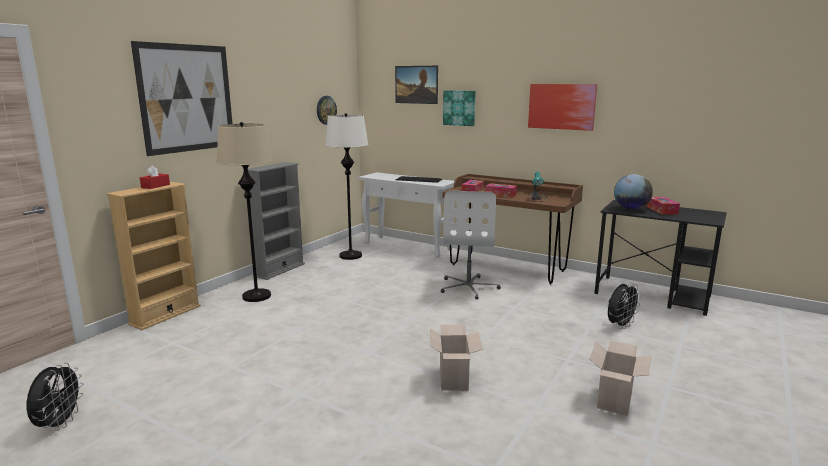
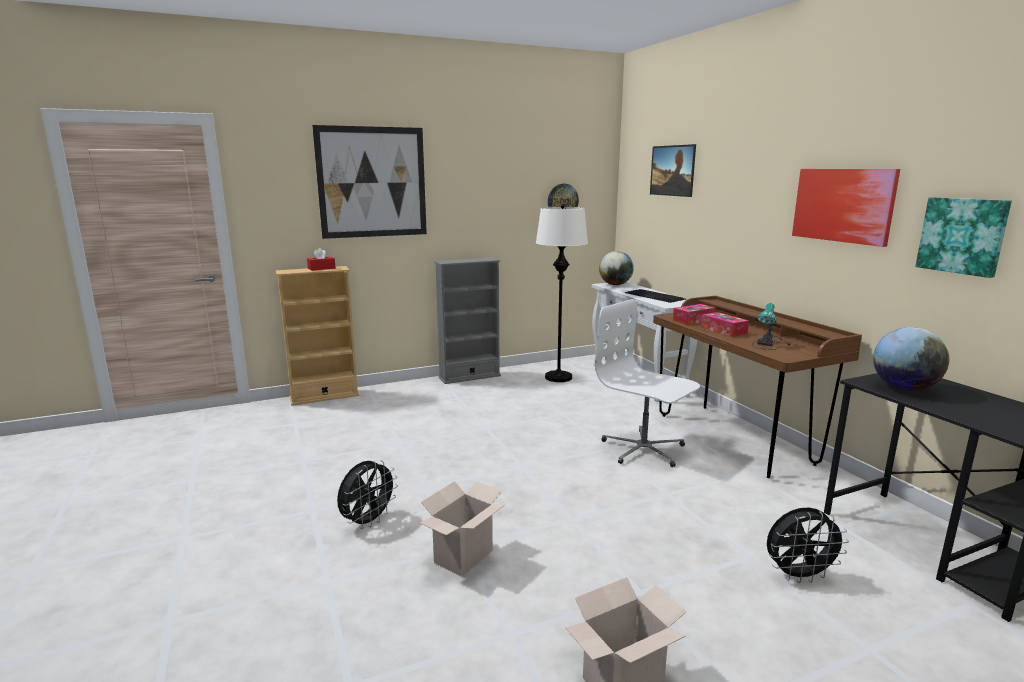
camera: 35 degrees right, 0 degrees up
(59, 424) = (143, 466): black fan -> black fan (368, 521)
(257, 296) = (414, 398): beige floor lamp -> none
(376, 175) = (615, 285): none -> globe
(459, 108) = (715, 203): picture -> picture (962, 235)
(469, 287) = (643, 449): white office chair -> white office chair turned 90 degrees clockwise
(662, 210) = (968, 402): tissue box -> none

